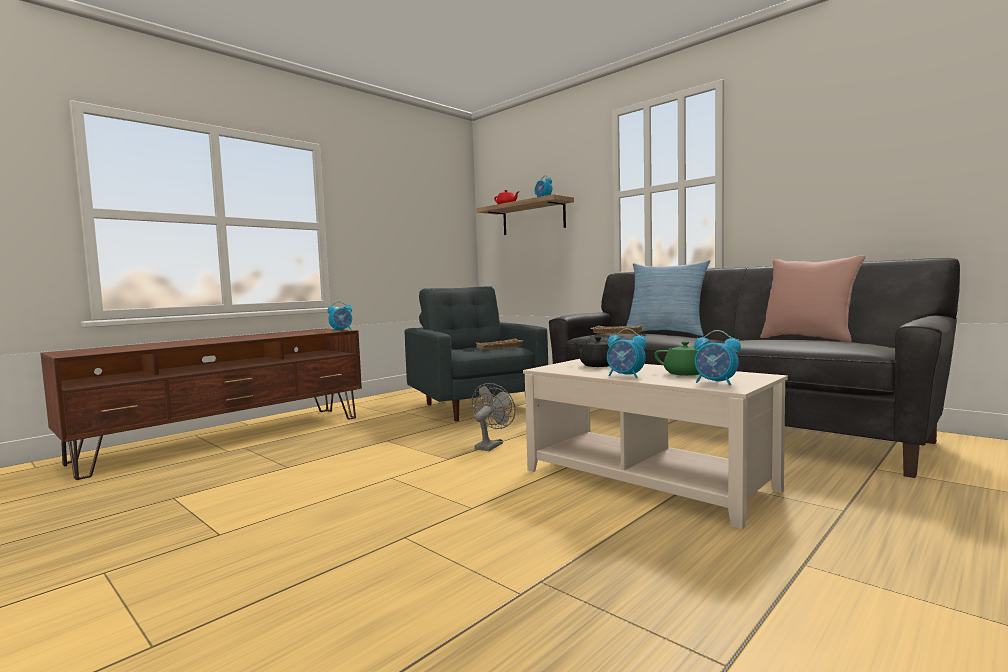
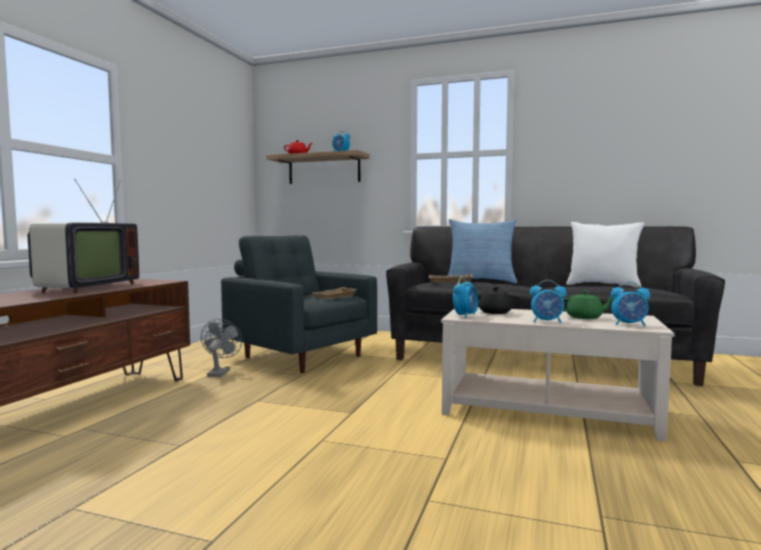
camera: 25 degrees left, 0 degrees up
(269, 335) = (85, 288): none -> television
(341, 330) = (168, 281): alarm clock -> alarm clock (465, 316)
(491, 445) = (373, 394): grey fan -> grey fan (220, 372)
(808, 339) = (603, 285): pink pillow -> white pillow

